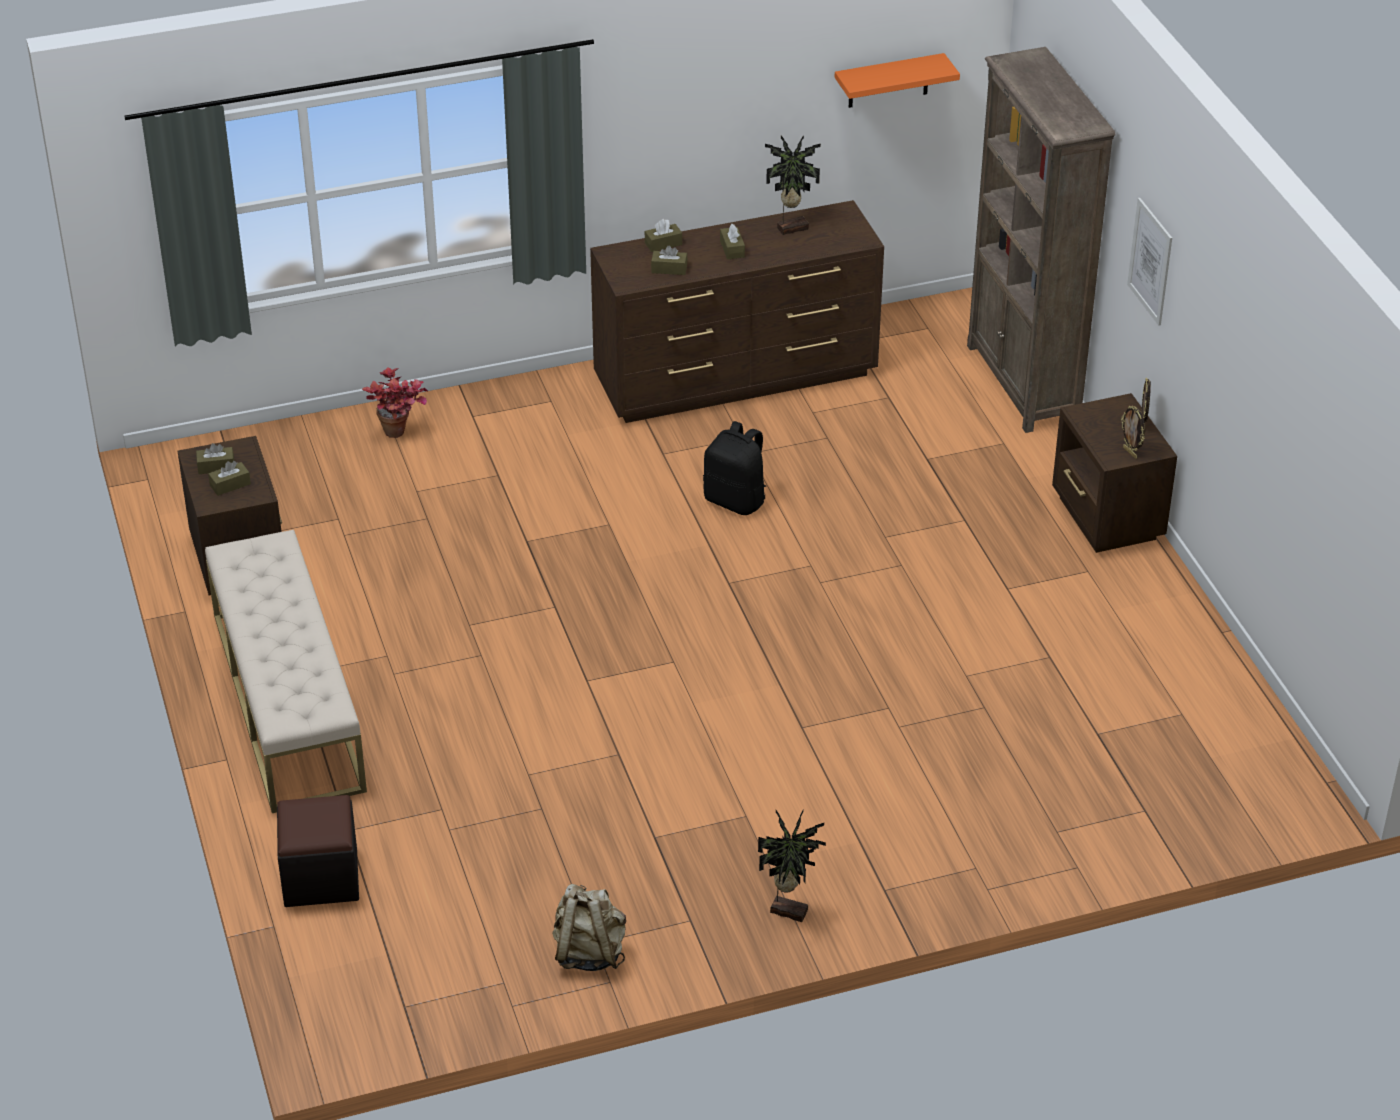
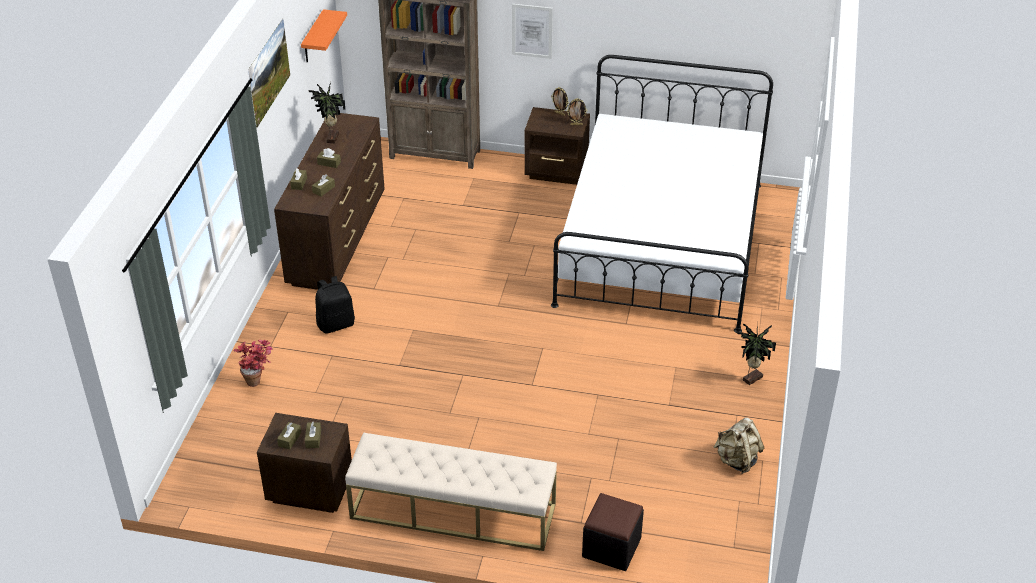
camera: 60 degrees left, 0 degrees up
(702, 90) = (271, 87): none -> picture
(736, 500) = (436, 278): black backpack -> black backpack (336, 324)
(1036, 696) = (661, 242): none -> white bed

